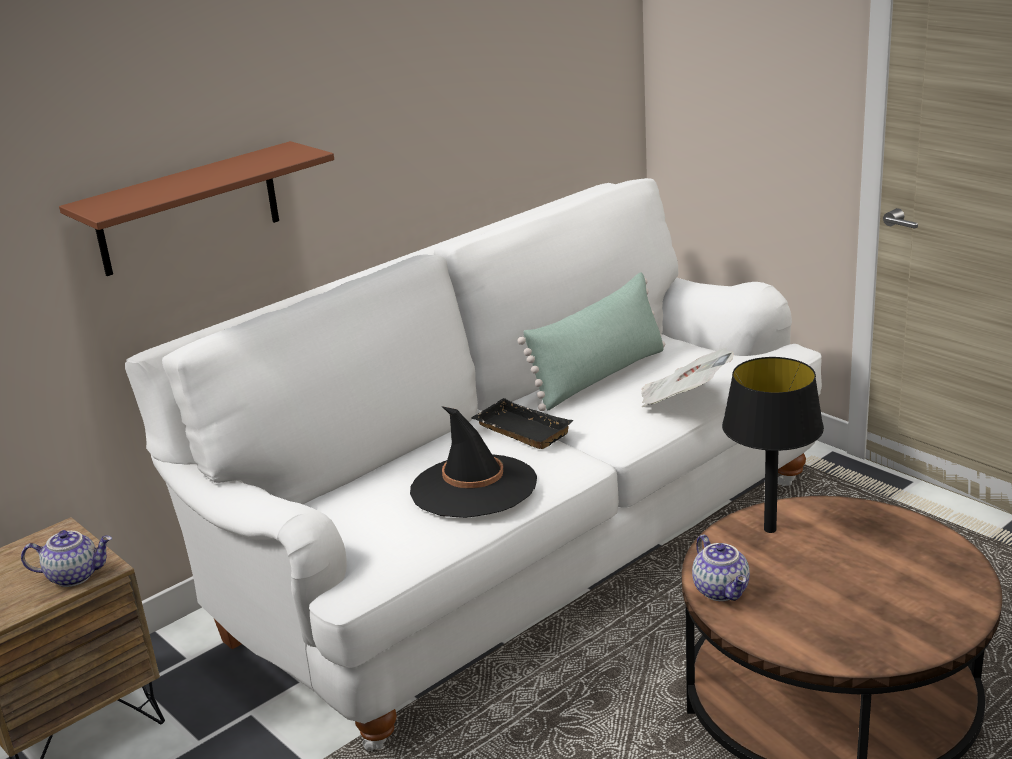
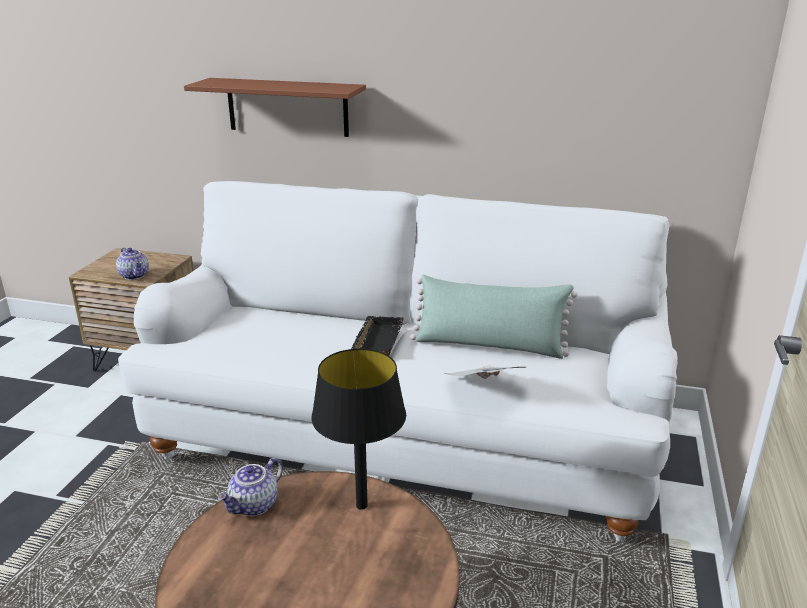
camera: 55 degrees right, 0 degrees up
(473, 487) = (285, 347): black hat -> none

